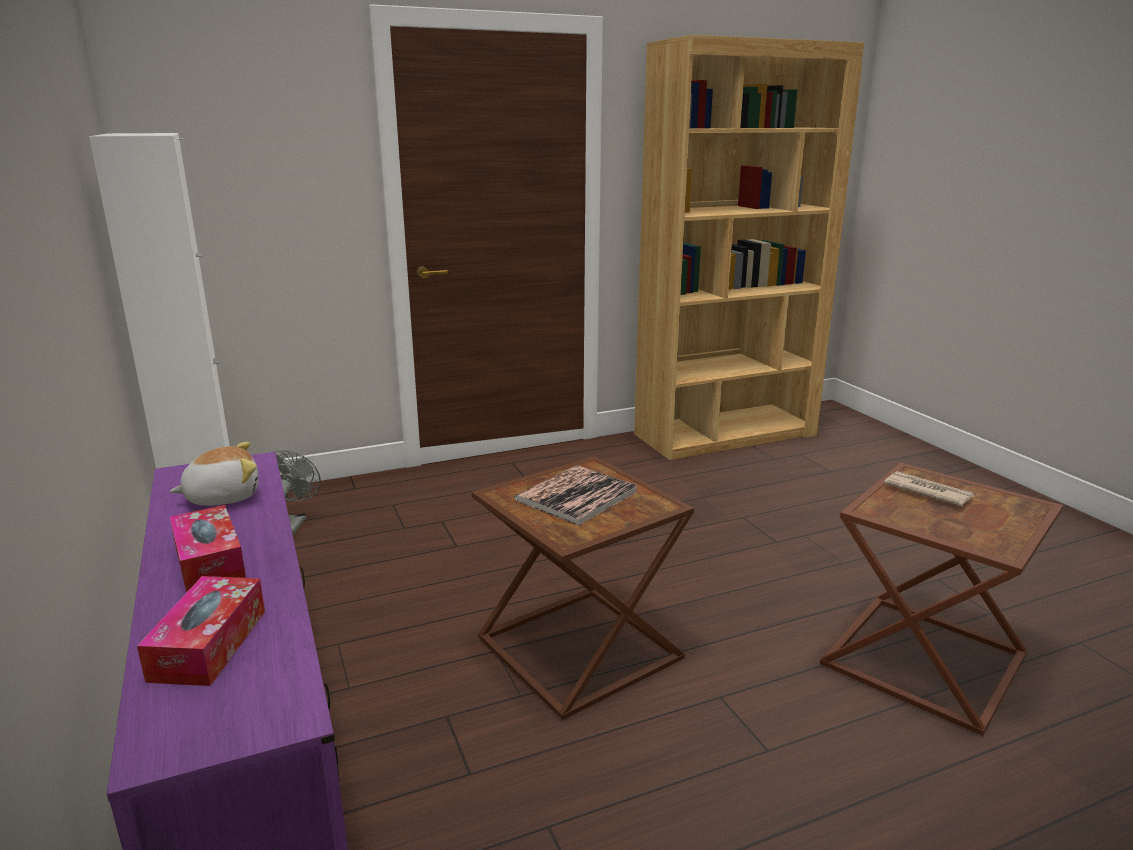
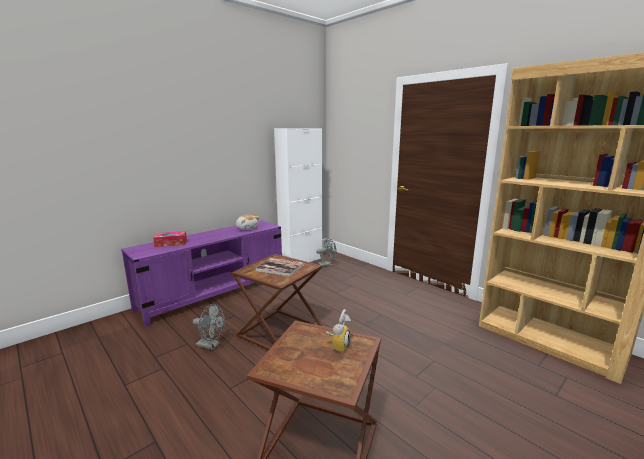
camera: 70 degrees right, 5 degrees down
(209, 561) = (210, 235): tissue box -> none
(582, 773) = (211, 345): none -> grey fan
(927, 491) = (338, 346): newspaper -> alarm clock

